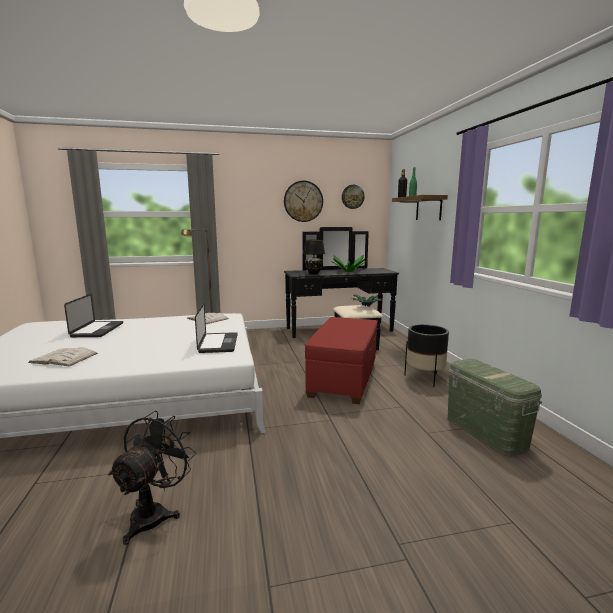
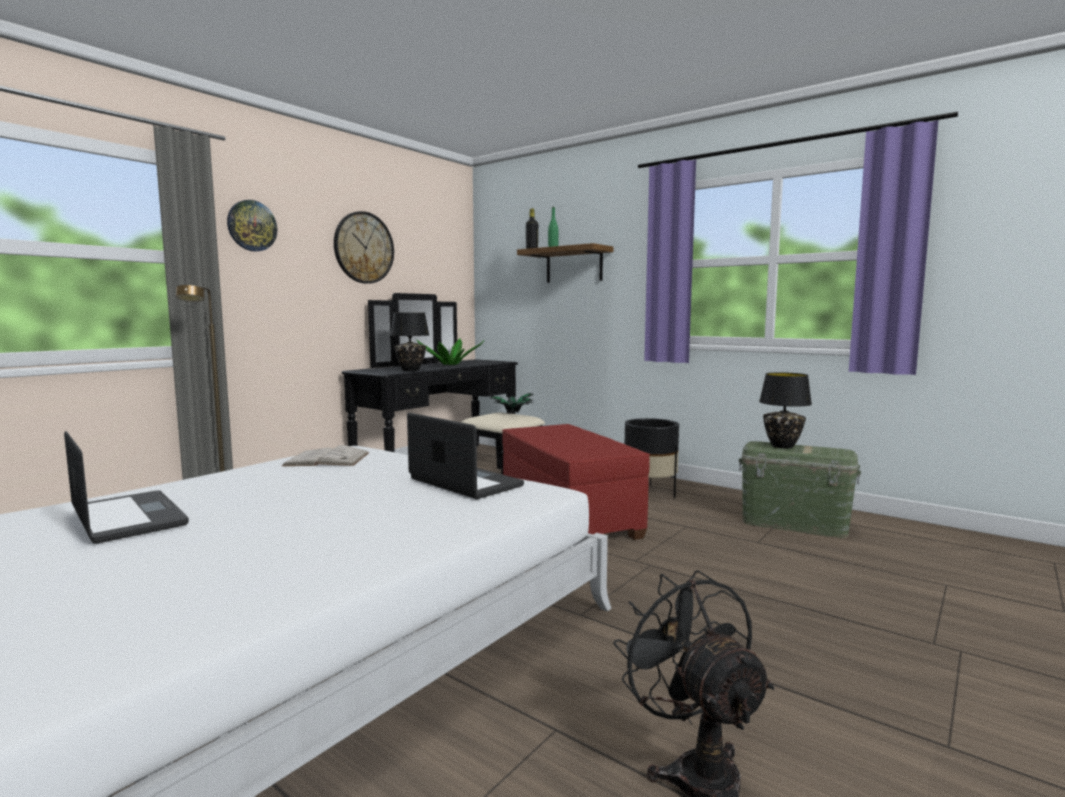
camera: 40 degrees left, 5 degrees down
(64, 358) = (218, 575): white book -> none
(352, 196) = (431, 246): wall clock -> wall clock (252, 226)
(484, 368) = (783, 446): none -> black table lamp

